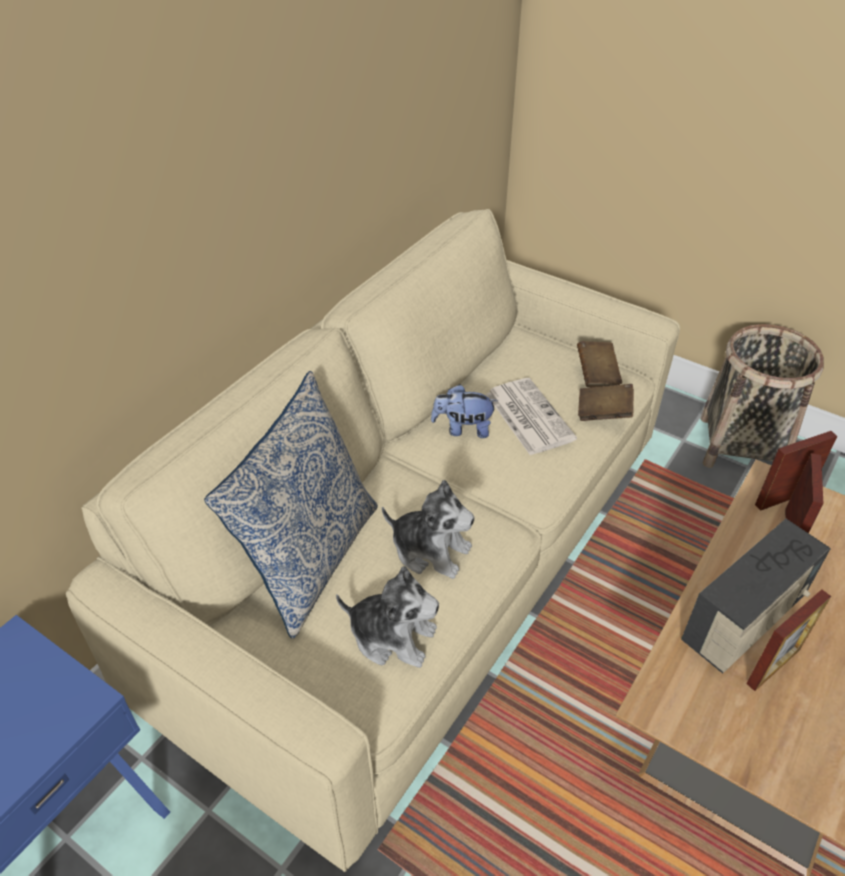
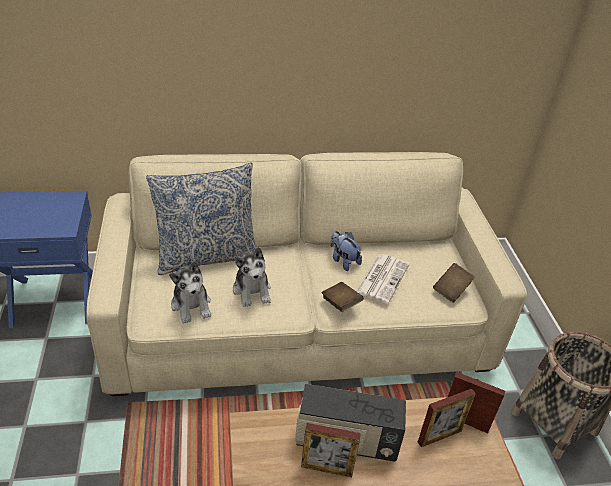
camera: 45 degrees right, 5 degrees down
(603, 413) = (424, 306): brown book -> brown book (341, 303)

